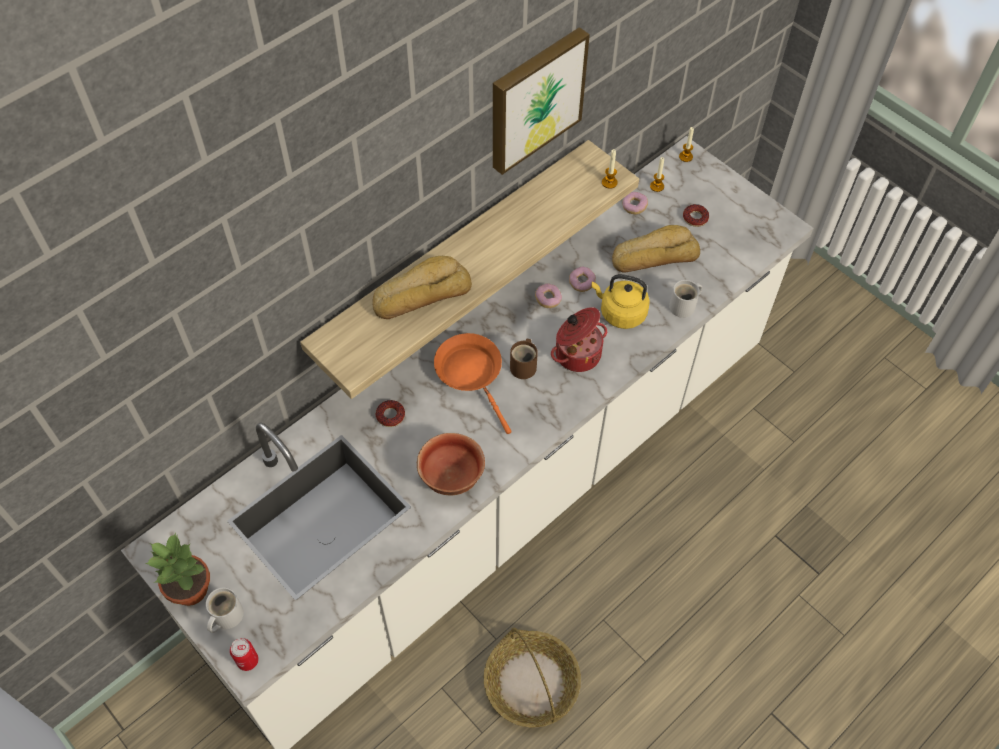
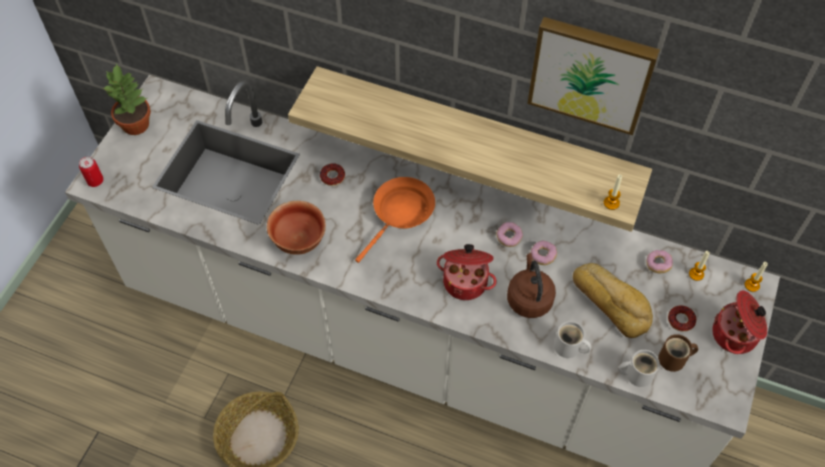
camera: 65 degrees right, 0 degrees up
(225, 616) = (123, 153): white mug -> white mug (636, 373)
(421, 294) = (403, 119): bread -> none
(524, 366) = (430, 247): brown mug -> brown mug (674, 359)
(620, 313) = (529, 298): yellow kettle -> brown kettle
(726, 190) = (736, 335): none -> cooking pot

